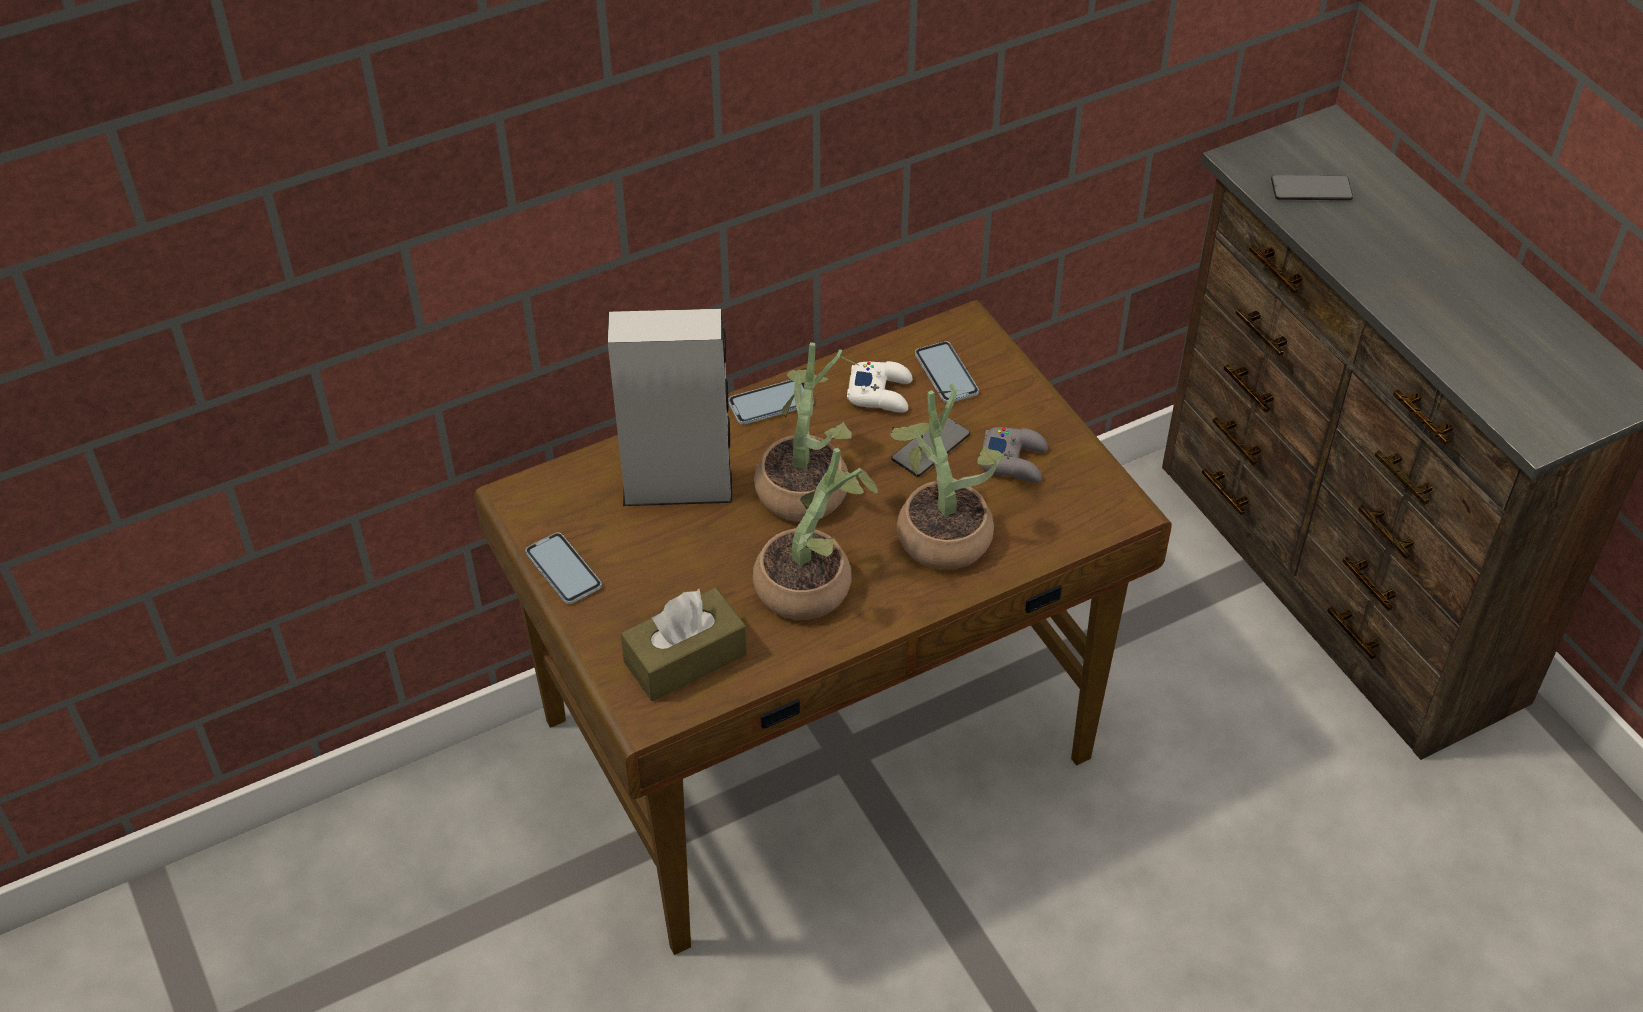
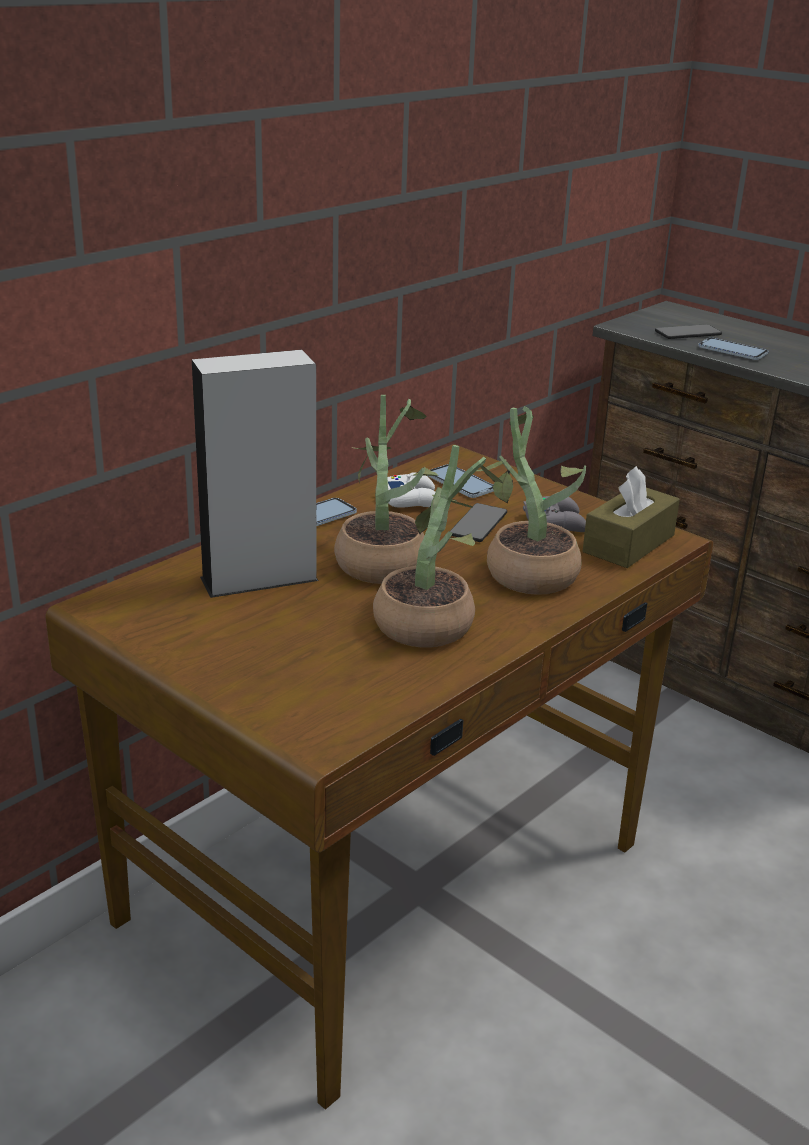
camera: 20 degrees left, 20 degrees down
(563, 570) = (170, 650): phone -> phone (732, 351)
(685, 658) = (336, 693): brown tissue box -> brown tissue box (628, 544)

